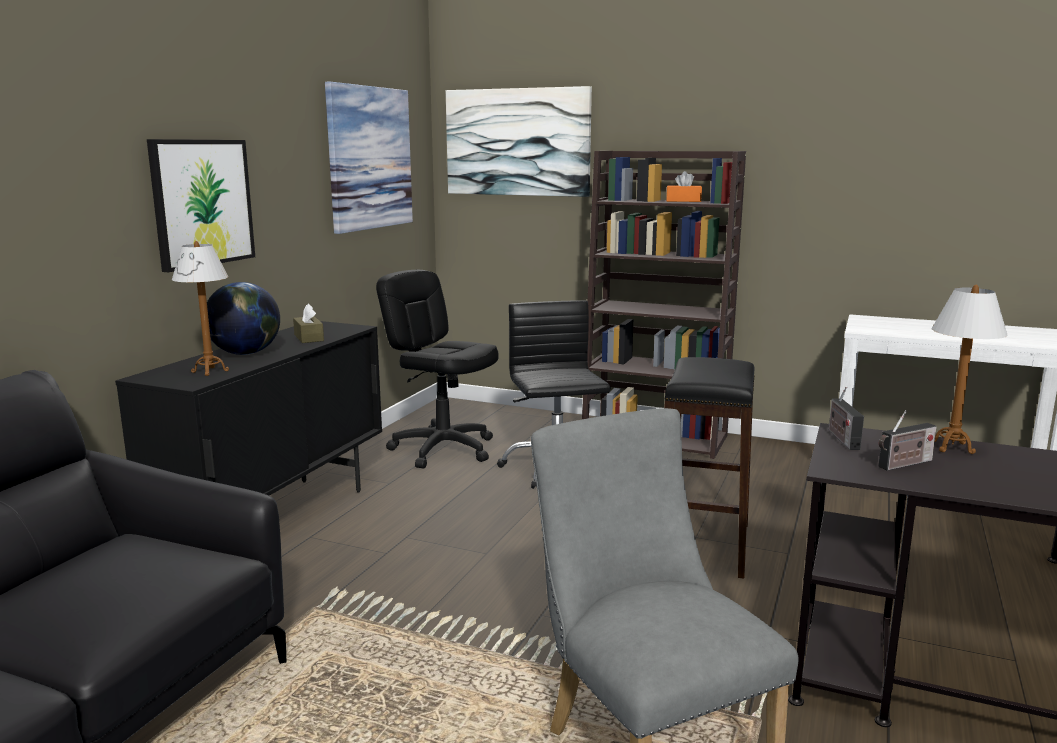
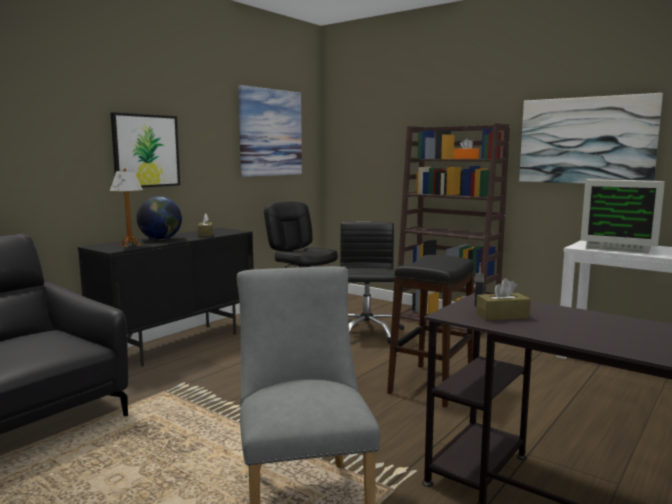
camera: 15 degrees right, 5 degrees down
(517, 142) = (369, 124): picture -> picture (586, 140)
(903, 464) = (502, 316): radio -> brown tissue box
(908, 326) = (619, 247): none -> monitor
(951, 447) = (553, 310): table lamp -> none

